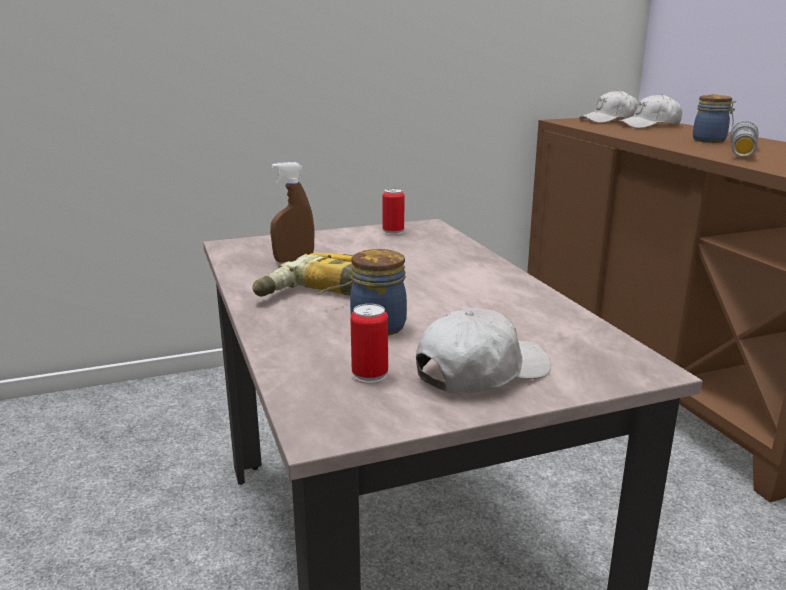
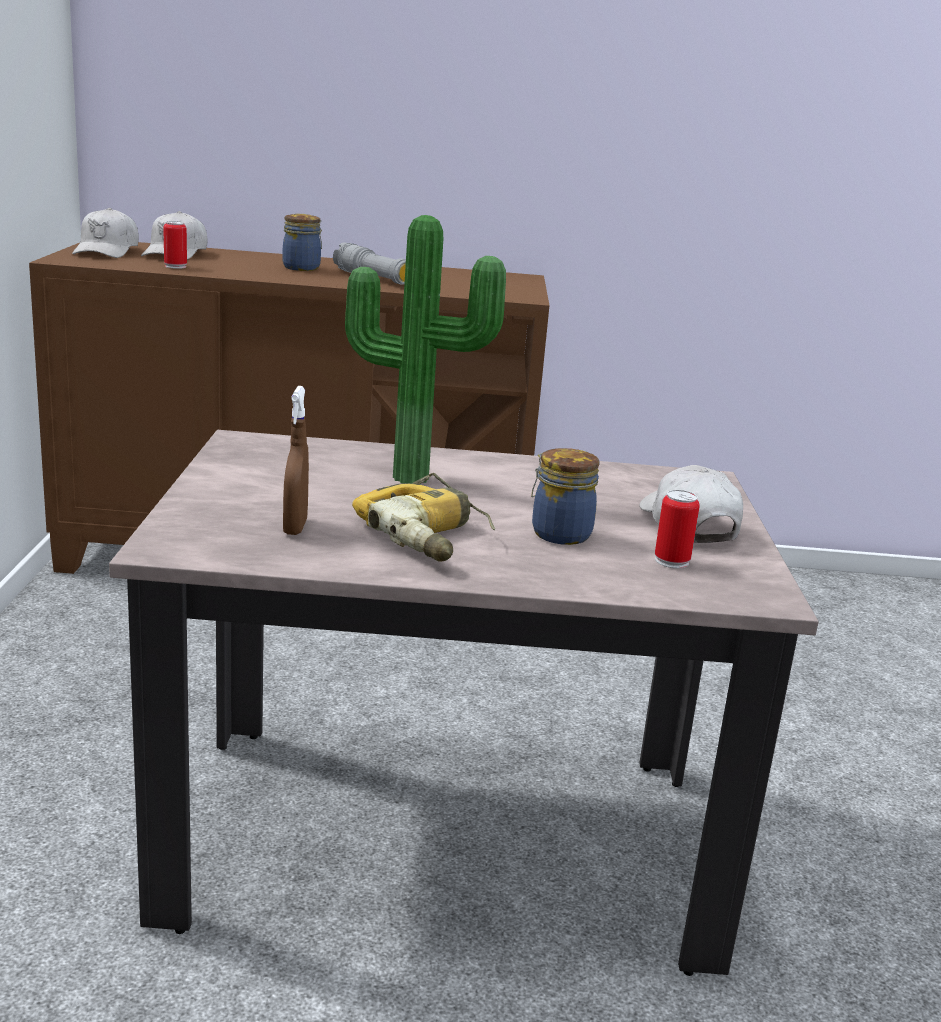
camera: 70 degrees left, 0 degrees up
(393, 232) = (244, 459): can -> can (175, 266)
(435, 268) = (412, 476): none -> potted plant

